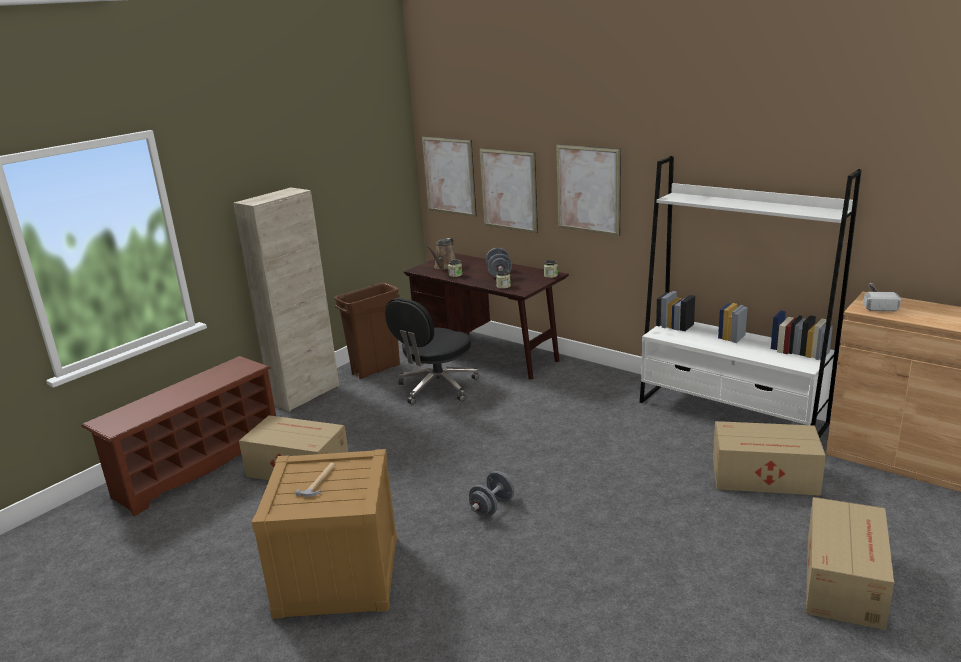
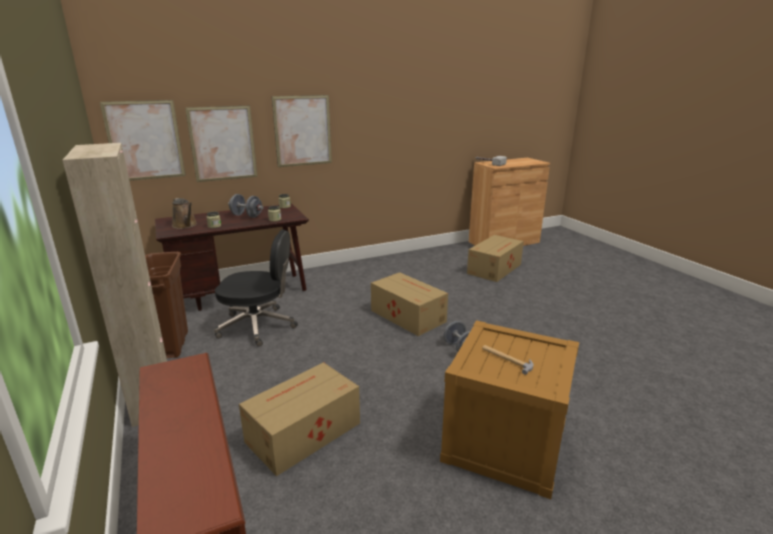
camera: 65 degrees left, 0 degrees up
(436, 388) = (258, 326): black office chair -> black office chair turned 60 degrees counterclockwise
(731, 413) = (426, 256): white bookcase -> none
(844, 580) = (589, 282): cardboard box -> cardboard box (407, 315)

